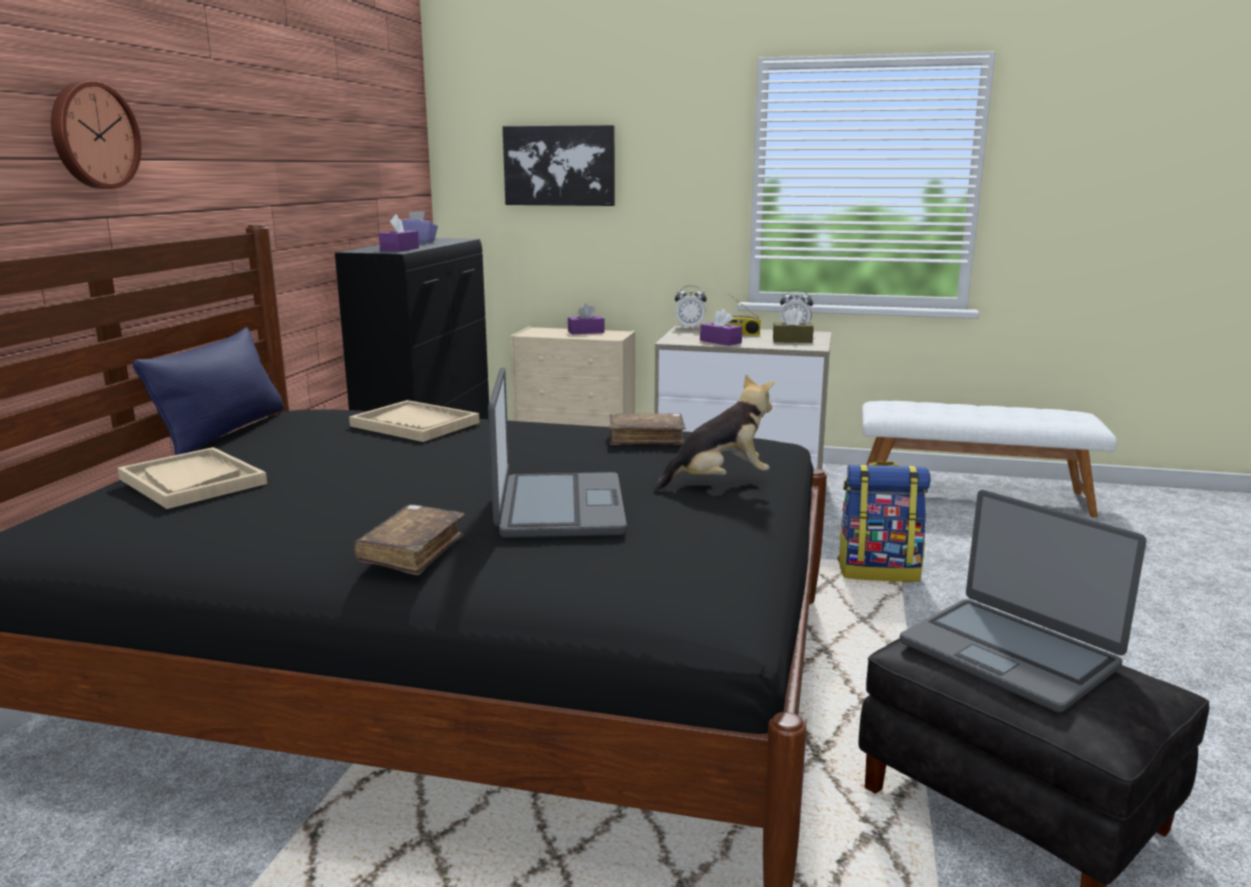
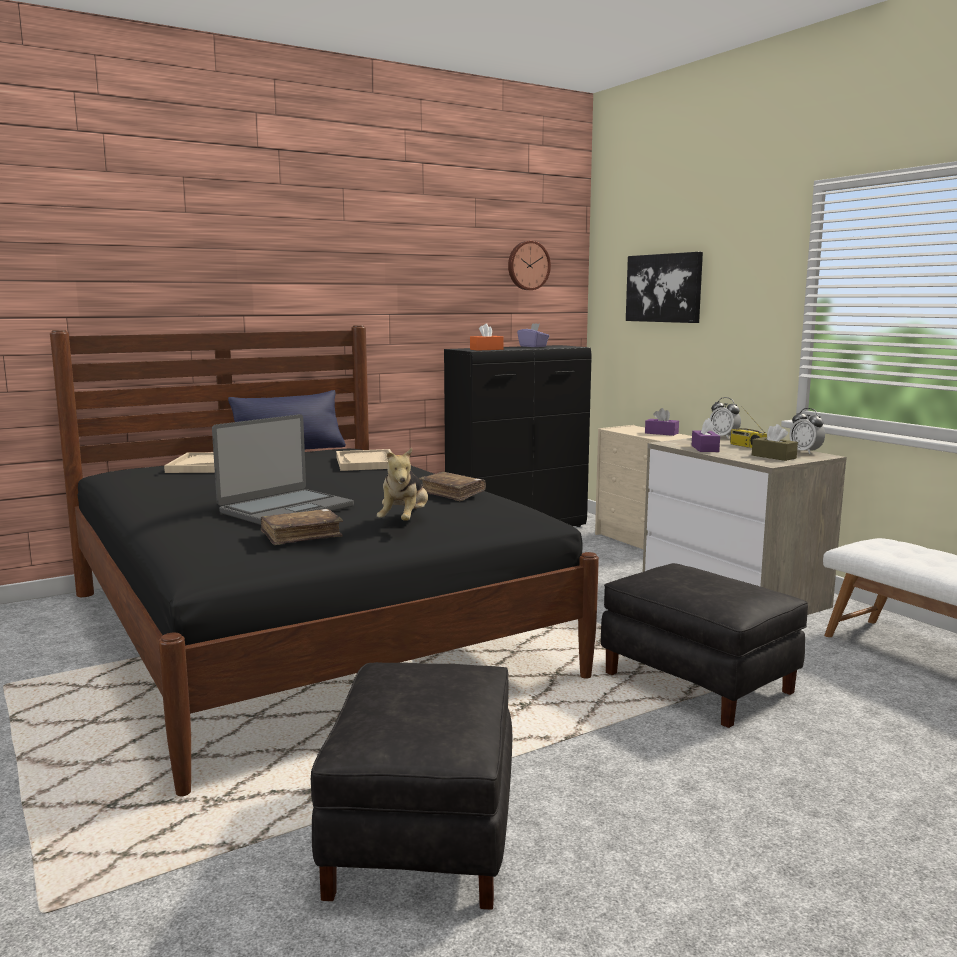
camera: 45 degrees right, 5 degrees down
(93, 136) = (237, 269): wall clock -> wall clock (527, 265)
(399, 249) = (486, 349): purple tissue box -> orange tissue box
(412, 551) = (177, 508): brown book -> brown book (301, 535)
(718, 482) = (405, 521): plush toy -> plush toy turned 75 degrees clockwise
(879, 571) = (698, 683): backpack -> black ottoman
(1009, 653) = (426, 690): laptop -> none

